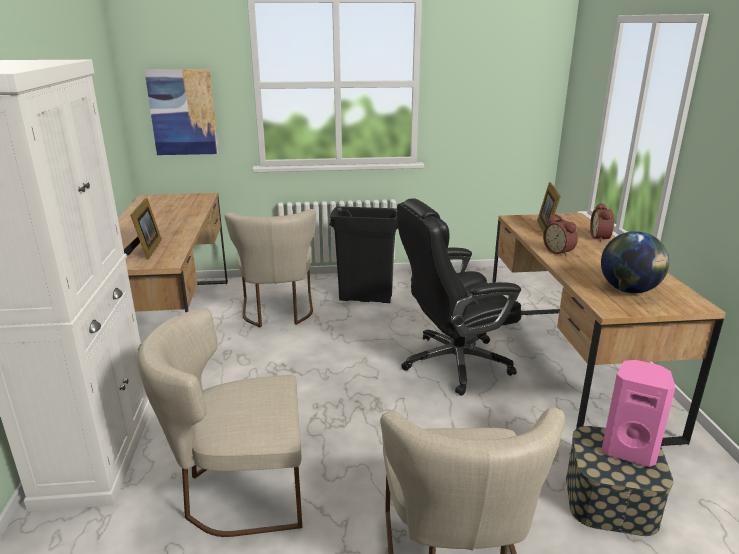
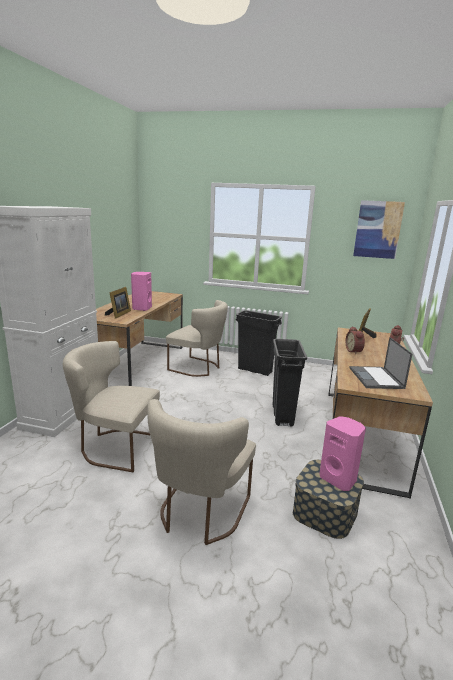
camera: 20 degrees right, 5 degrees down
(176, 232) = (141, 308): none -> pink speaker
(183, 112) = (170, 246): picture -> picture (378, 229)
(278, 312) = (198, 368): beige chair -> beige chair turned 75 degrees counterclockwise
(453, 363) = (282, 415): black office chair -> black trash can
(629, 290) = (376, 378): globe -> laptop

